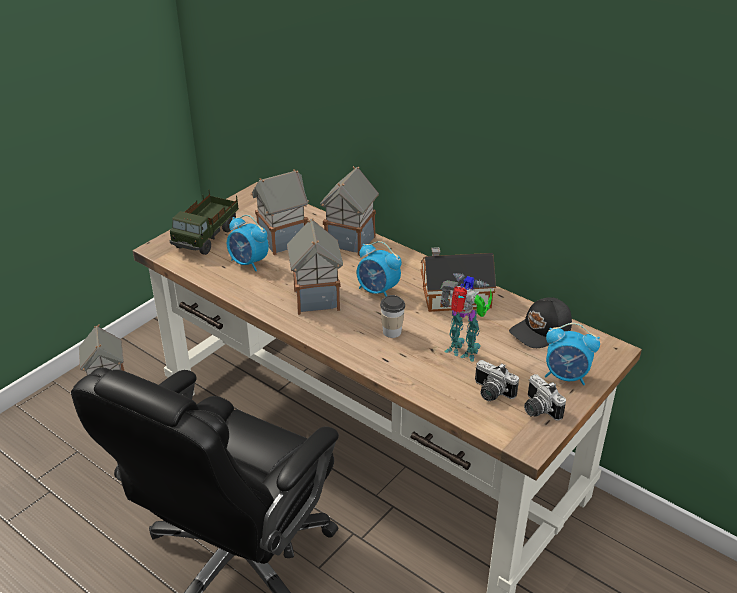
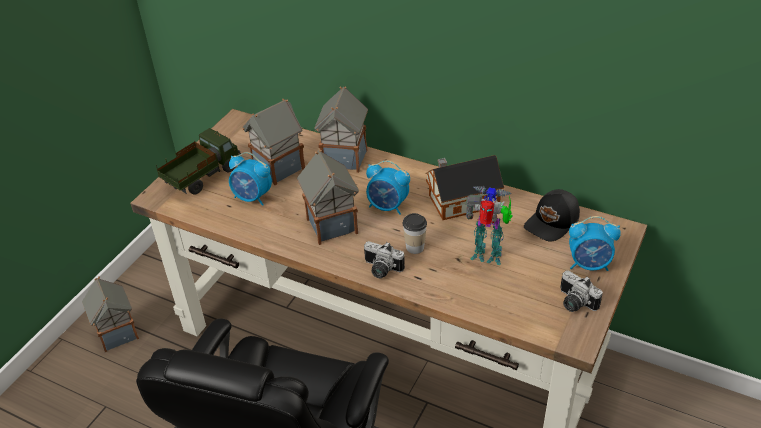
camera: 10 degrees left, 5 degrees up
(207, 237) = (202, 177): toy truck -> toy truck turned 150 degrees counterclockwise
(491, 393) = (526, 294): camera -> camera (381, 270)

